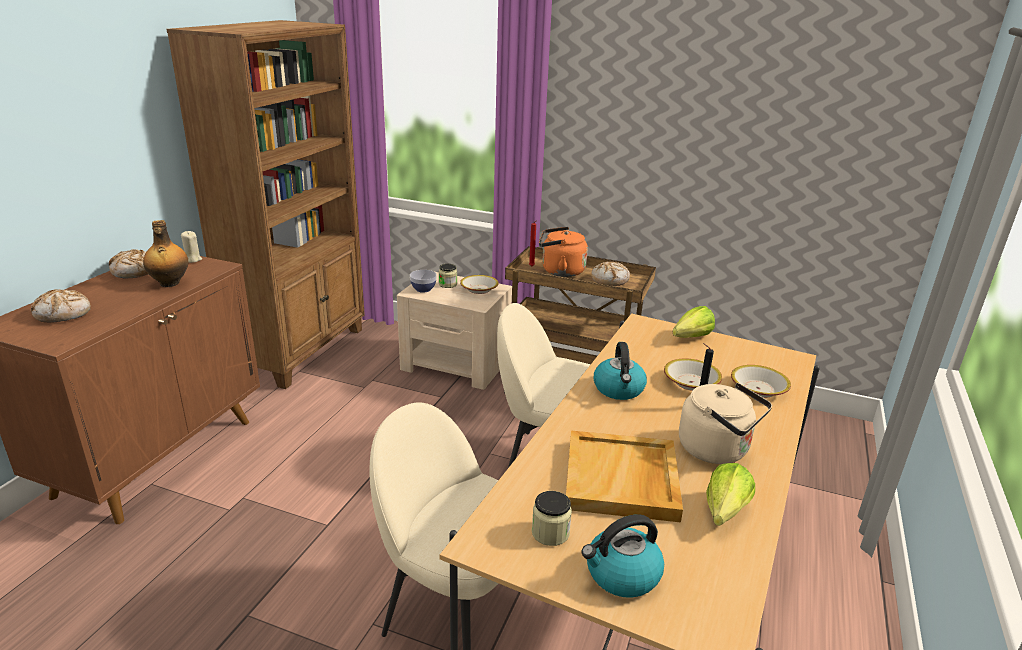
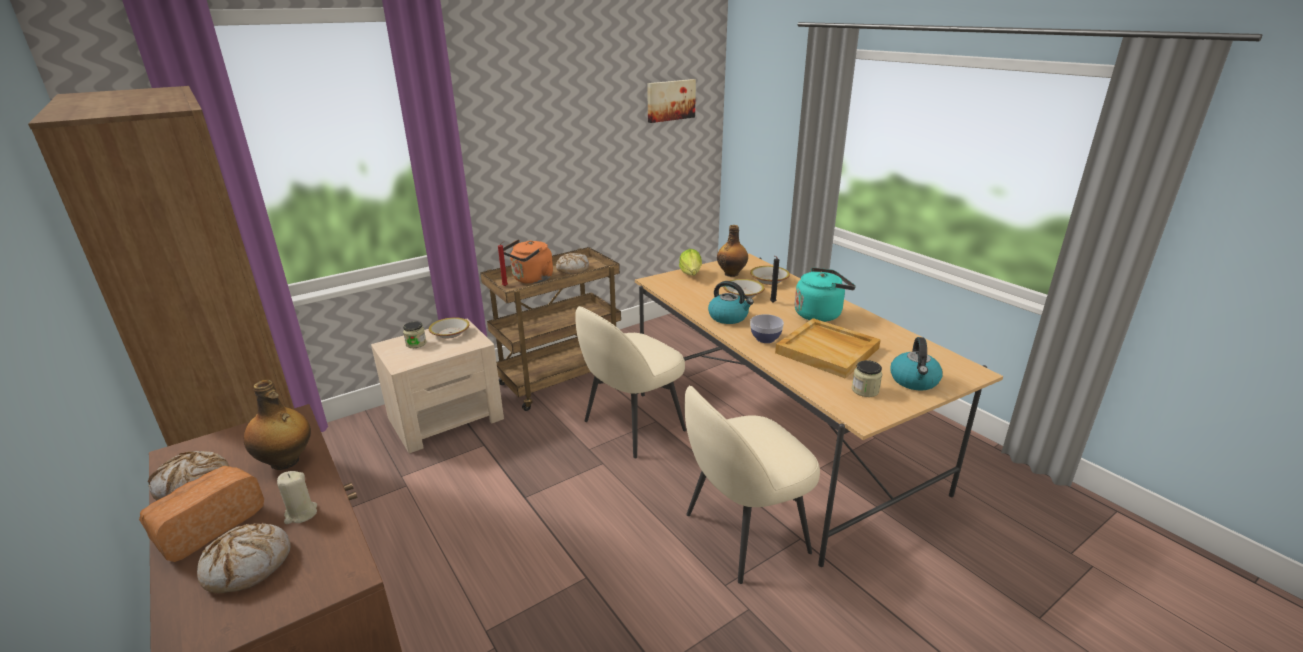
camera: 55 degrees left, 0 degrees up
(96, 290) = (208, 526): none -> bread
(192, 259) = (235, 434): beige candle -> beige candle (301, 514)
(423, 289) = (404, 358): bowl -> bowl (765, 338)
(717, 450) = (820, 314): beige kettle -> turquoise kettle
(721, 515) = (879, 335): lettuce -> none
(735, 360) = (732, 273): none -> bottle
(851, 122) = (670, 100): none -> picture

